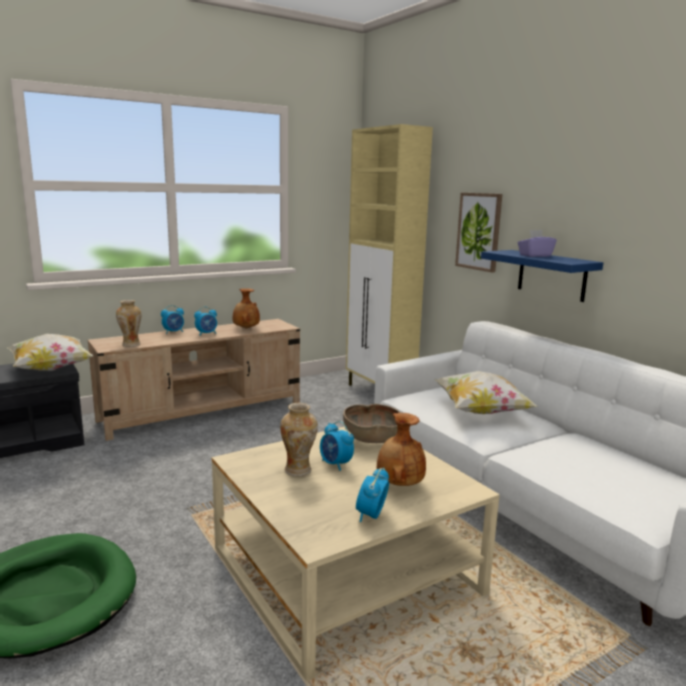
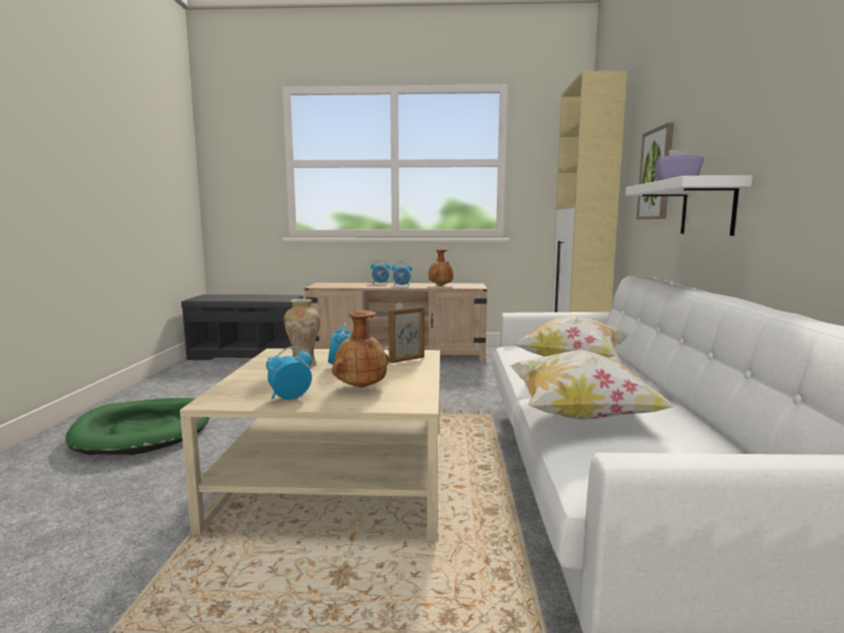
camera: 35 degrees right, 5 degrees down
(51, 369) = (278, 298): pillow -> pillow (580, 415)
(130, 345) = (334, 286): vase -> none
(372, 439) = (407, 360): brown bowl -> picture frame
(551, 275) = (708, 208): blue shelf -> white shelf

